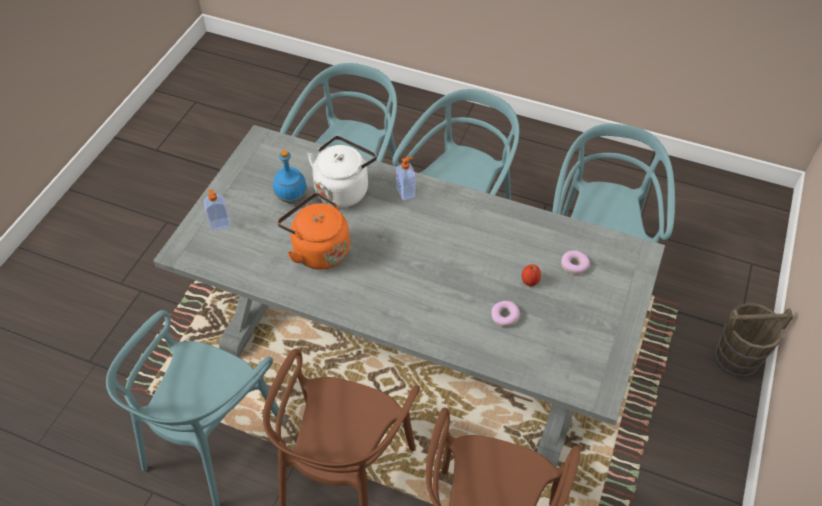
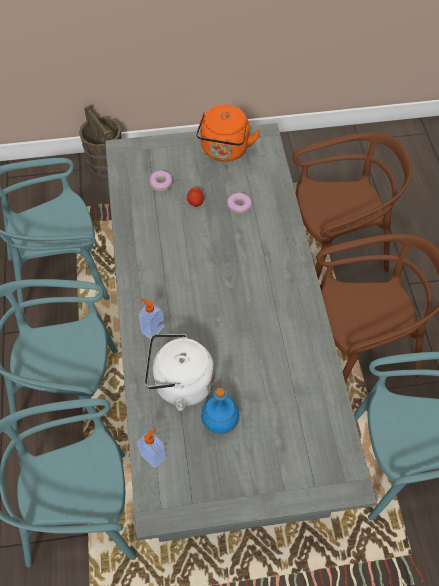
camera: 120 degrees left, 5 degrees up
(220, 224) = (294, 469): soap dispenser -> soap dispenser (153, 455)
(318, 250) = (264, 363): orange kettle -> orange kettle (224, 151)

